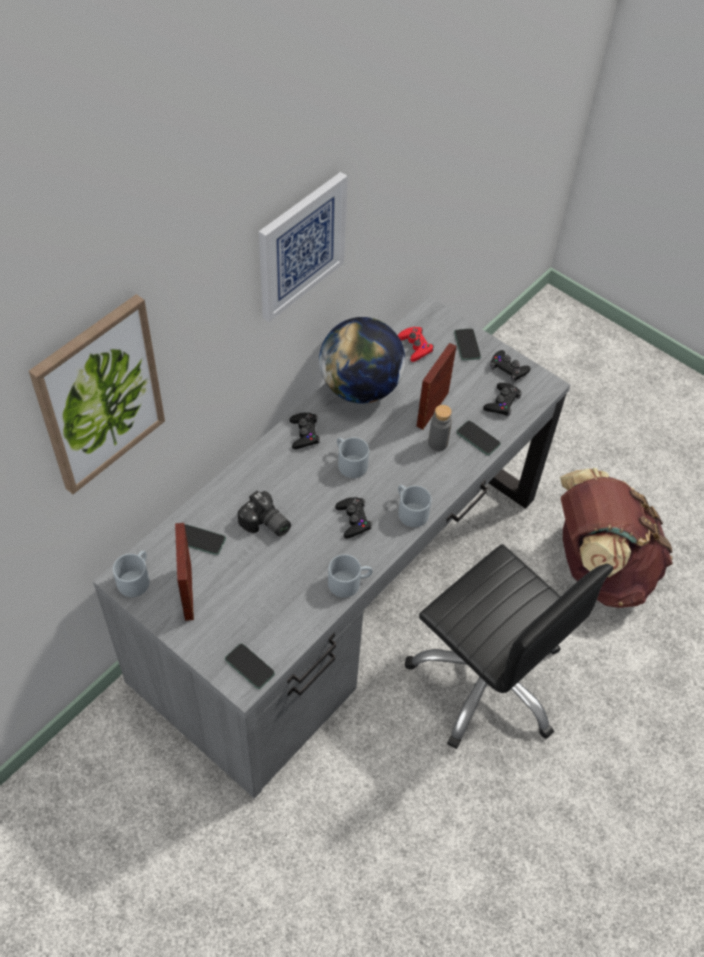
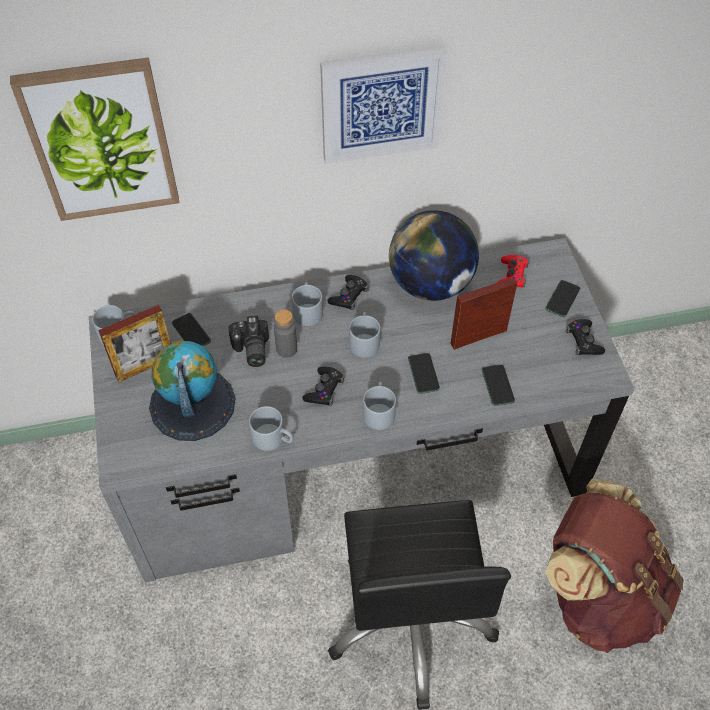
camera: 40 degrees right, 0 degrees up
(188, 592) = (145, 366): picture frame -> picture frame turned 150 degrees counterclockwise
(249, 666) = (136, 454): phone -> phone (423, 374)
(258, 597) = (192, 404): none -> globe
(281, 464) = (307, 310): none -> grey mug
(438, 443) = (456, 368): grey bottle -> grey bottle (286, 349)
(502, 402) = (550, 367): black game controller -> none

